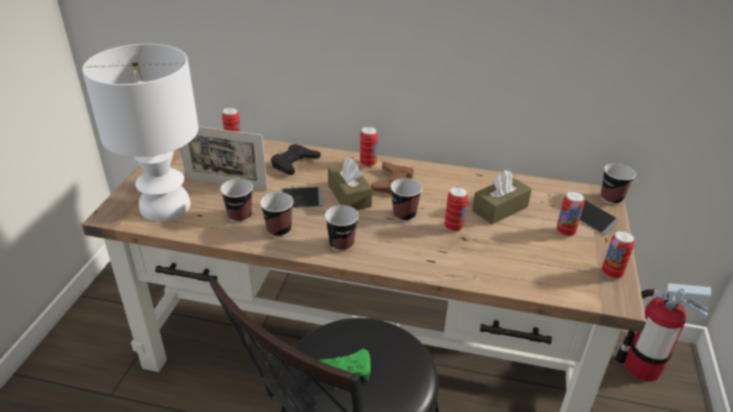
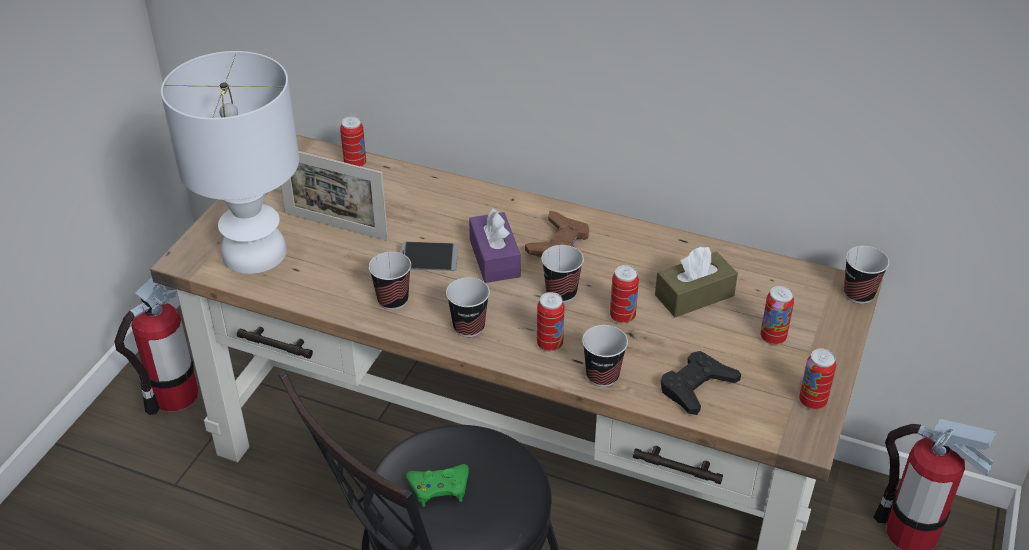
camera: 10 degrees right, 5 degrees up
(106, 328) = (175, 395): none -> fire extinguisher
(240, 216) = (346, 275): cup -> cup (602, 375)
(294, 163) = (431, 202): black game controller -> black game controller (696, 387)
(349, 196) = (494, 258): brown tissue box -> purple tissue box
(368, 163) = (532, 210): can -> can (549, 344)
(592, 221) = (817, 325): phone -> none

